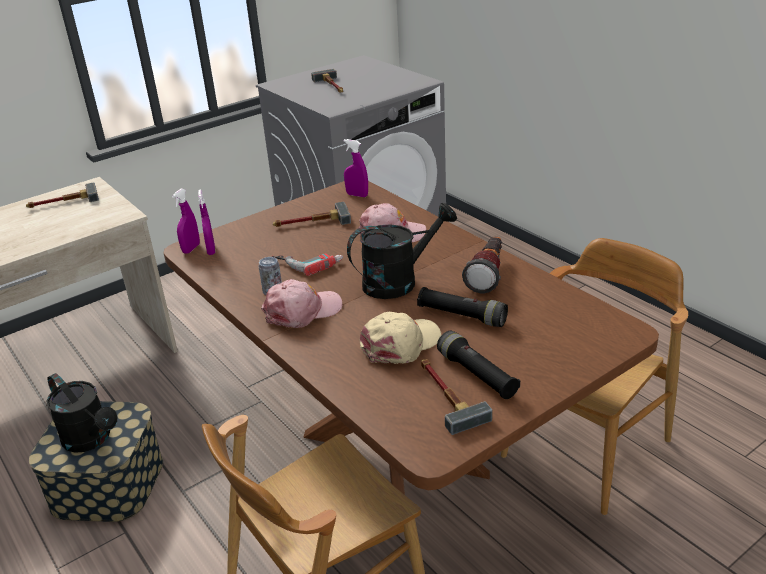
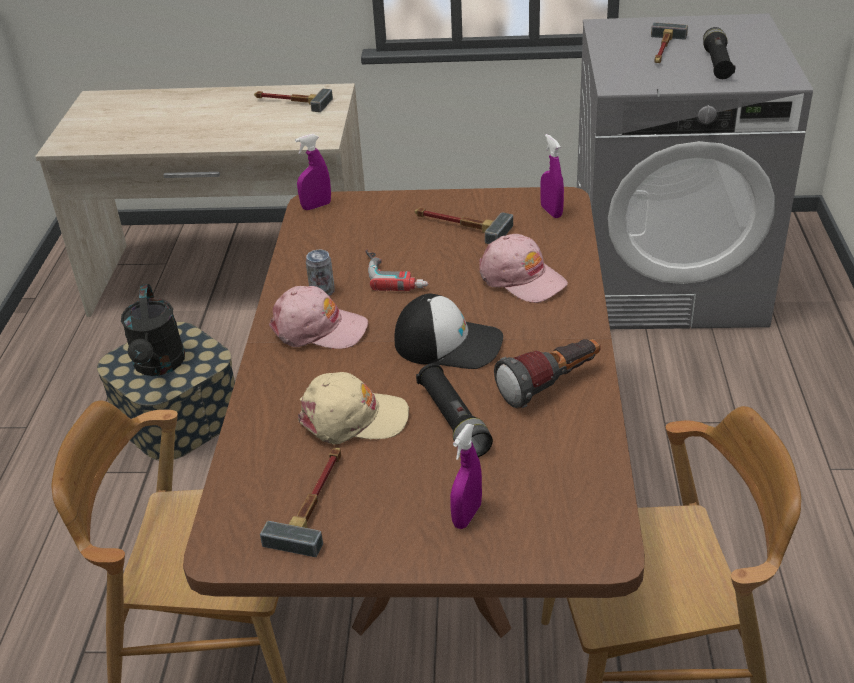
camera: 40 degrees right, 5 degrees up
(211, 250) = (330, 216): purple spray bottle -> purple spray bottle (467, 515)
(398, 281) = (449, 343): black watering can -> cap
(477, 375) = (373, 498): black flashlight -> black flashlight (717, 64)

